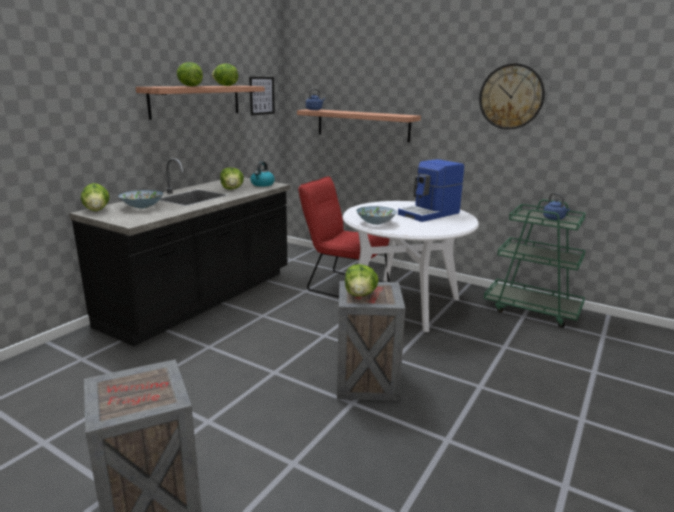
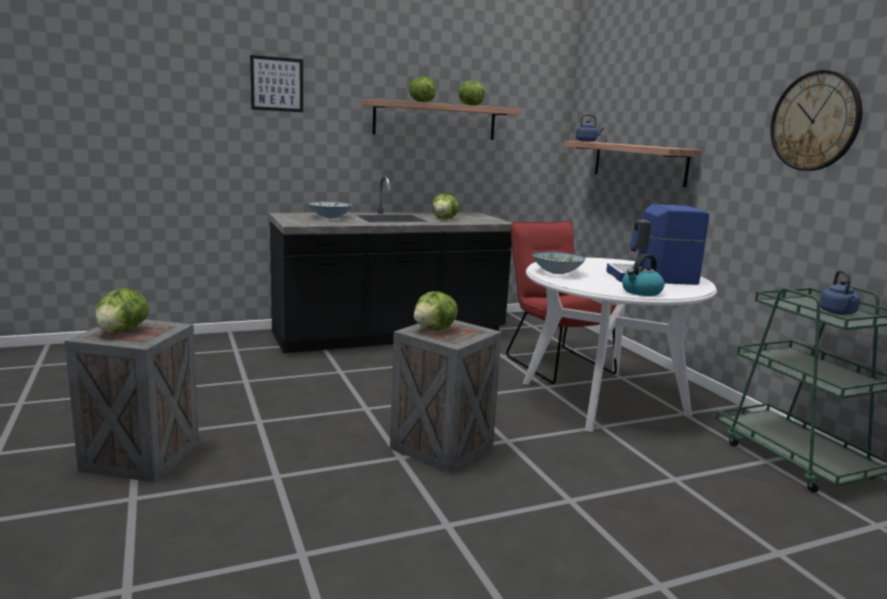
camera: 35 degrees right, 5 degrees down
(97, 210) = (291, 214): lettuce -> lettuce (122, 331)
(261, 95) = (533, 123): picture -> picture (277, 84)
(262, 184) = (486, 220): kettle -> kettle (641, 292)

